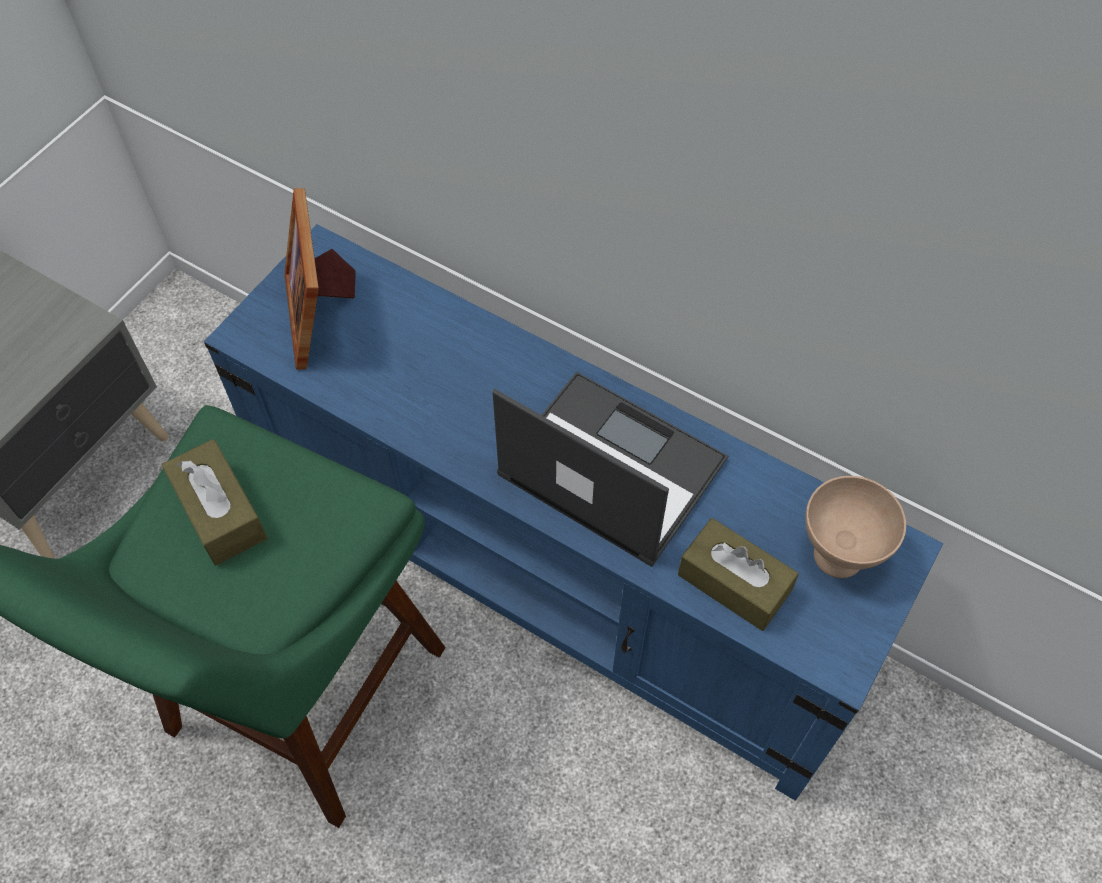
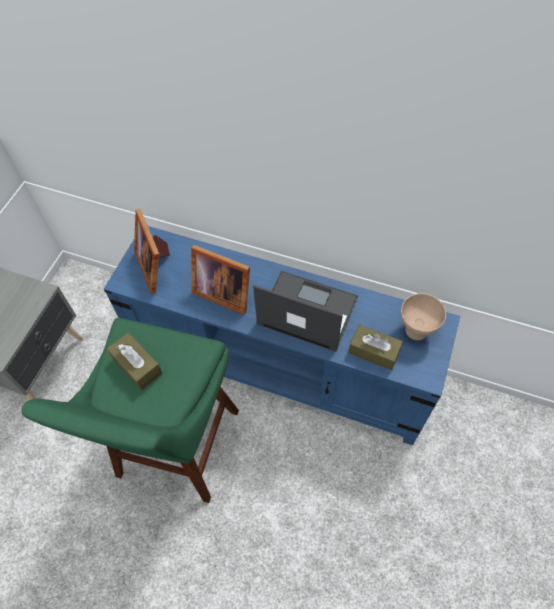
camera: 10 degrees left, 0 degrees up
(444, 393) = (222, 291): none -> picture frame

